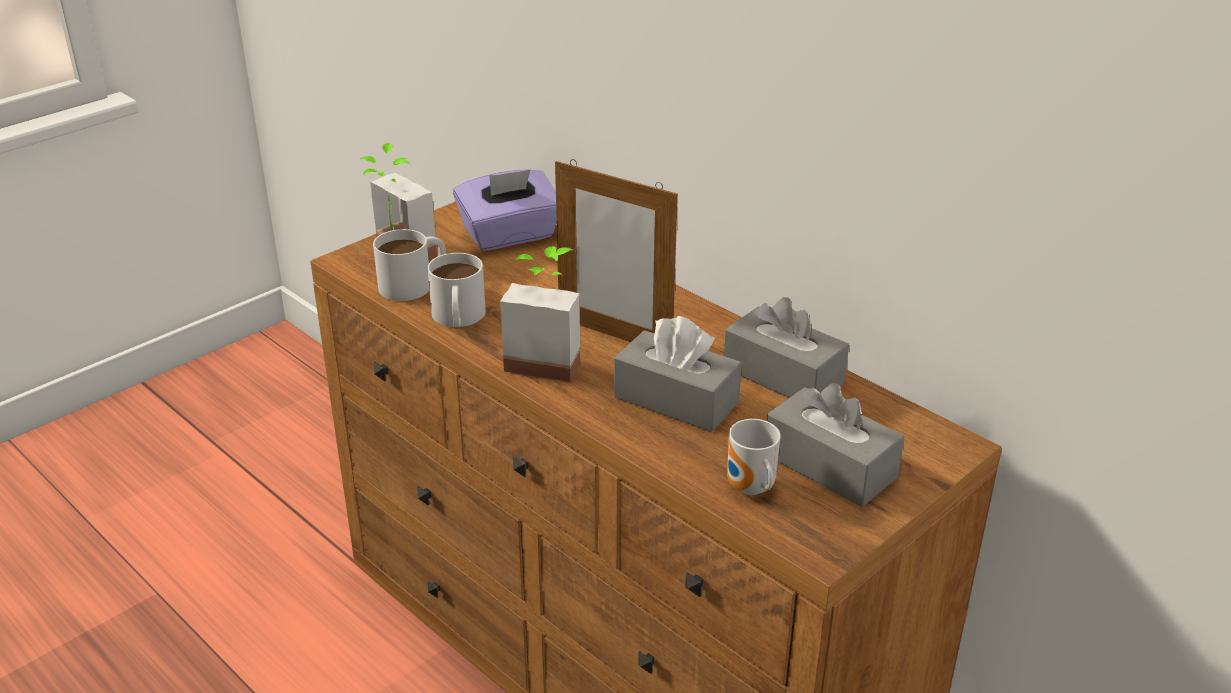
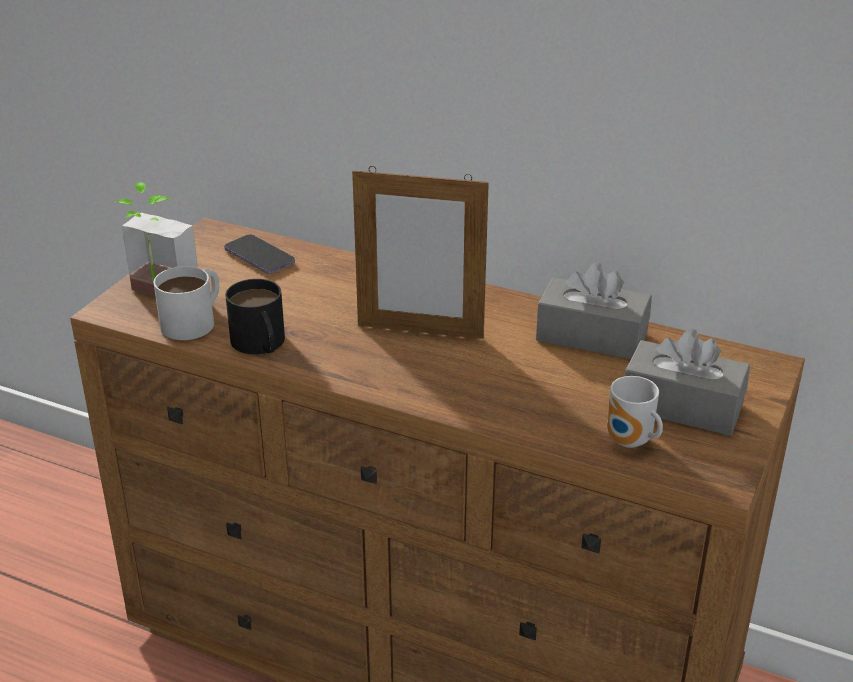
camera: 20 degrees left, 0 degrees up
(458, 318) = (261, 345): white mug -> black mug
(510, 236) = (259, 257): purple tissue box -> phone
(546, 359) = (372, 365): potted plant -> none
(676, 400) = (514, 377): grey tissue box -> none

